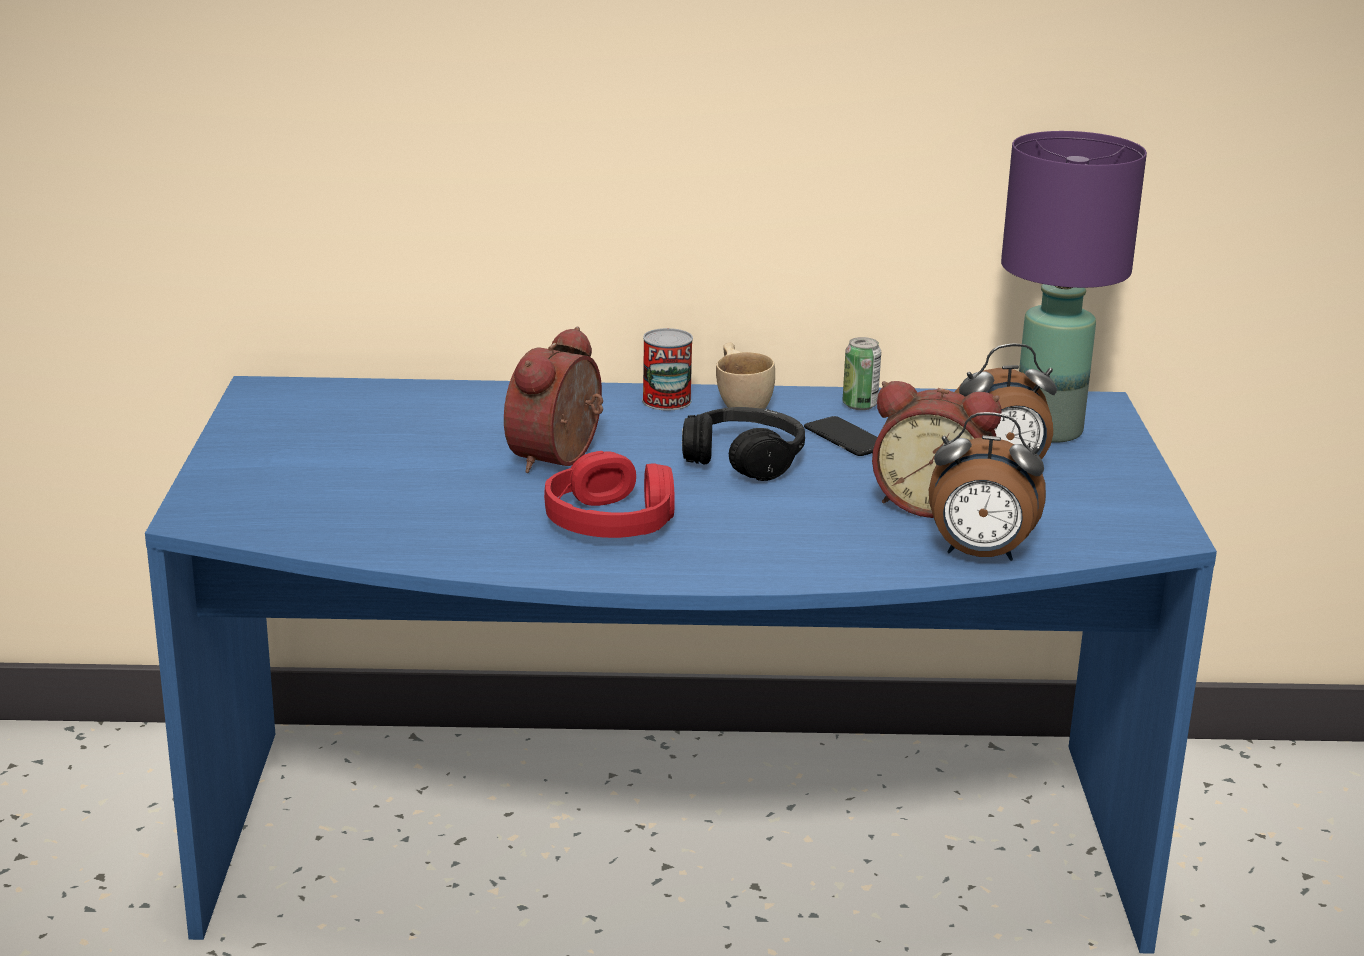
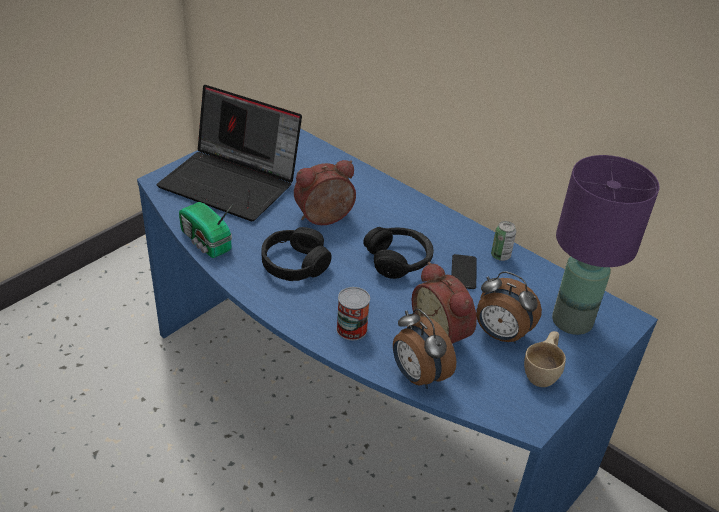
camera: 40 degrees right, 15 degrees up
(331, 474) = (232, 182): none -> laptop
(426, 554) = (205, 242): none -> radio
(611, 521) = (295, 264): red headphones -> black headphones
(666, 401) = (416, 209): can -> can (352, 329)
(742, 402) = (448, 226): beige cup -> beige cup (543, 371)

